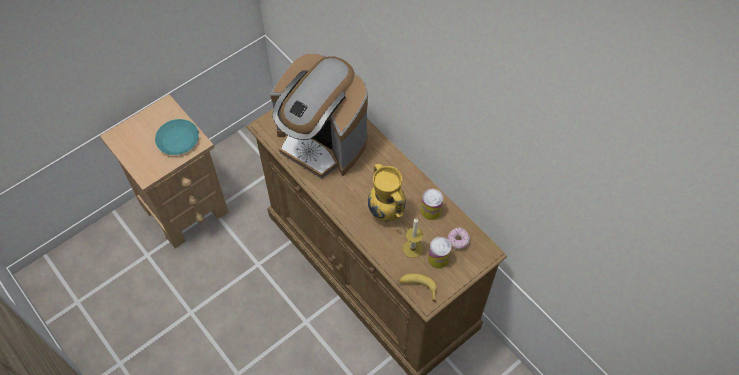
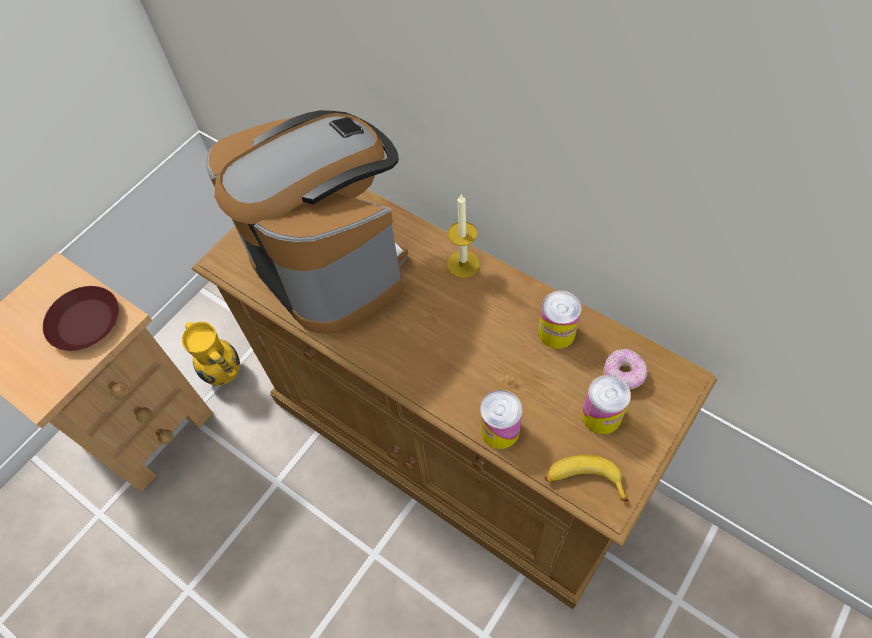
camera: 10 degrees left, 0 degrees up
(177, 140) = (84, 323): turquoise plate -> brown plate
(322, 143) = (331, 263): coffee machine -> coffee machine turned 150 degrees counterclockwise
(384, 252) = (499, 430): none -> can
(386, 213) = (480, 356): yellow vase -> yellow vase (224, 374)
(412, 248) = (549, 409): candle -> candle (463, 264)

